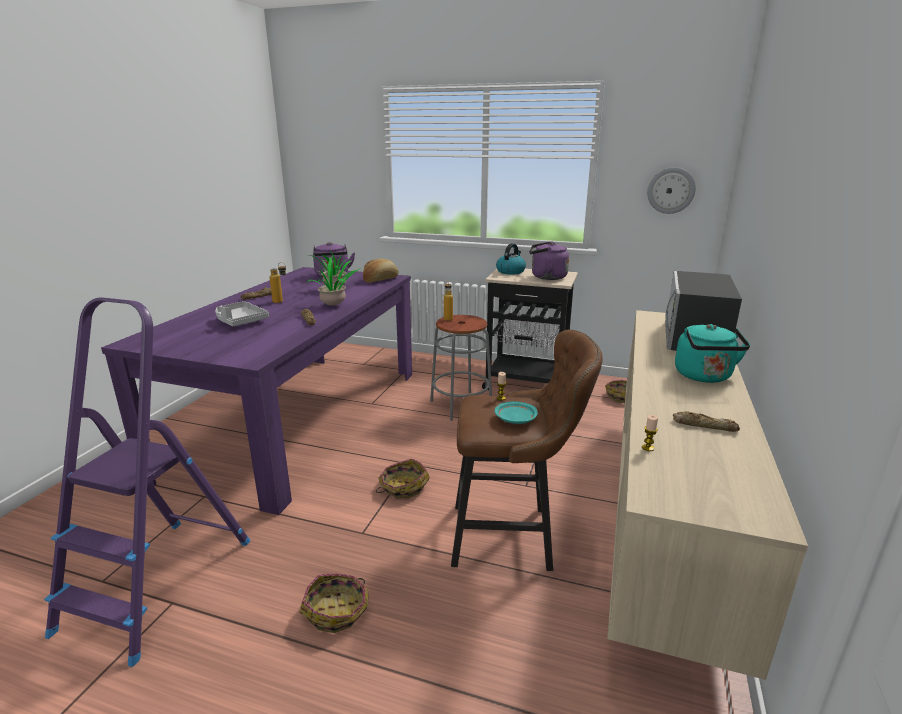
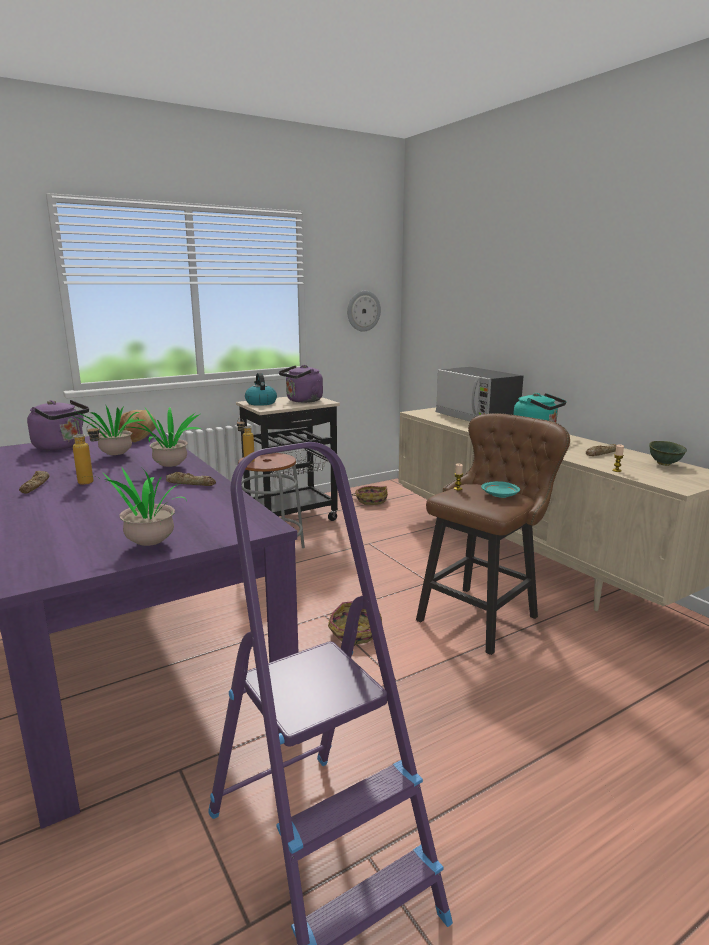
camera: 50 degrees left, 5 degrees down
(193, 347) = (146, 545): none -> potted plant
(240, 321) = (108, 509): grey tray -> none
(337, 610) = (491, 734): basket -> none
(743, 472) = (665, 464): none -> green bowl

